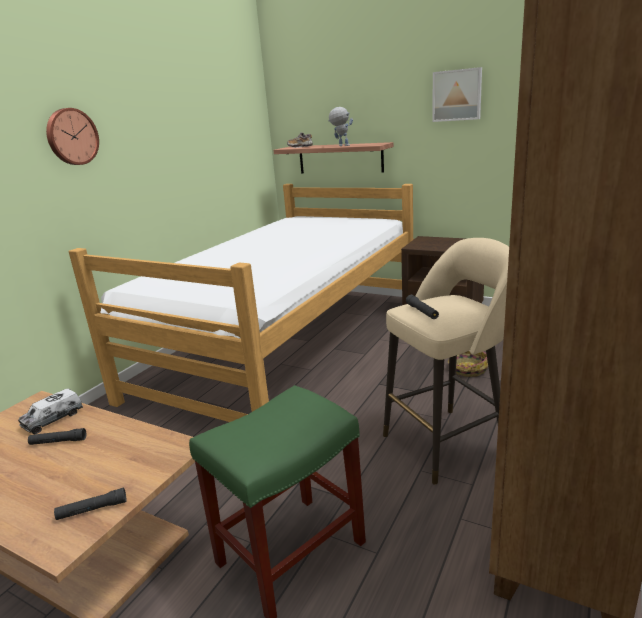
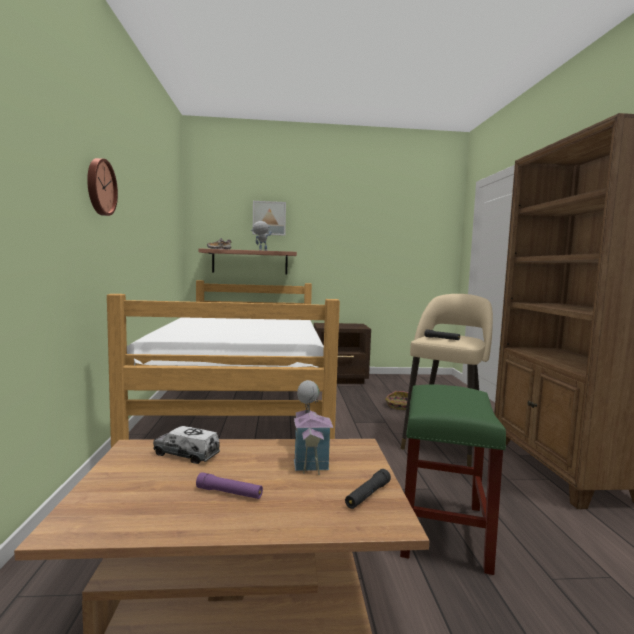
camera: 35 degrees left, 15 degrees down
(19, 470) = (229, 493): none -> purple flashlight
(53, 419) = (186, 454): toy truck -> toy truck turned 105 degrees clockwise
(58, 442) = (229, 466): black flashlight -> none
(121, 450) = (310, 457): none -> toy house
(457, 95) = (343, 225): picture -> picture (269, 218)

